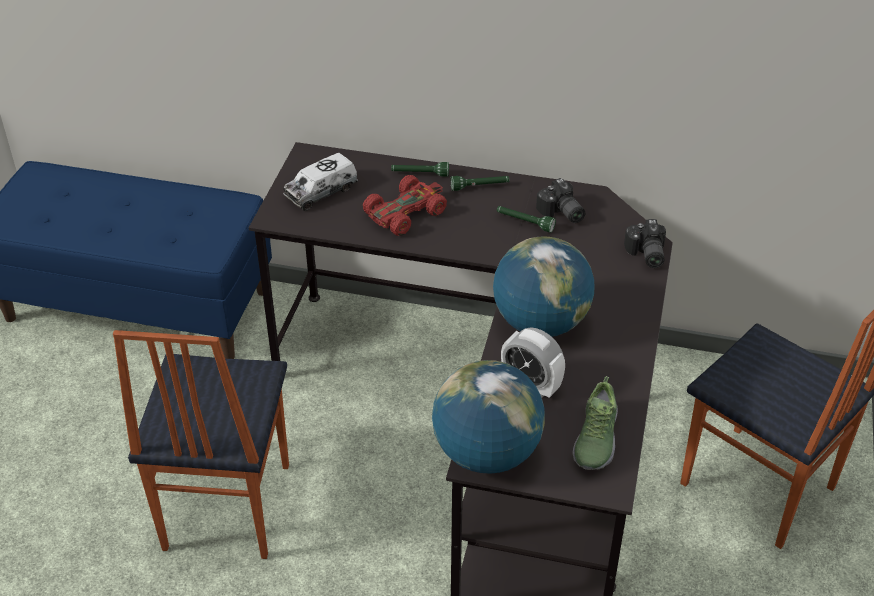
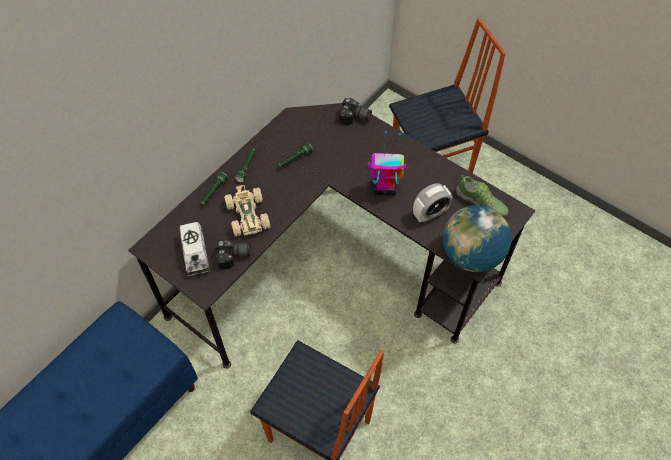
camera: 65 degrees left, 15 degrees up
(406, 212) = (247, 215): red toy car -> beige toy car
(540, 323) = (384, 189): globe -> toy robot
(561, 213) = (297, 139): camera -> camera (234, 257)

